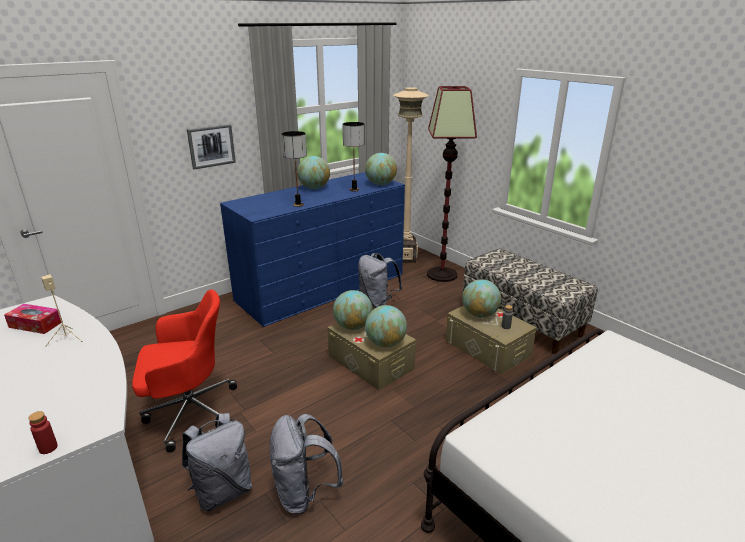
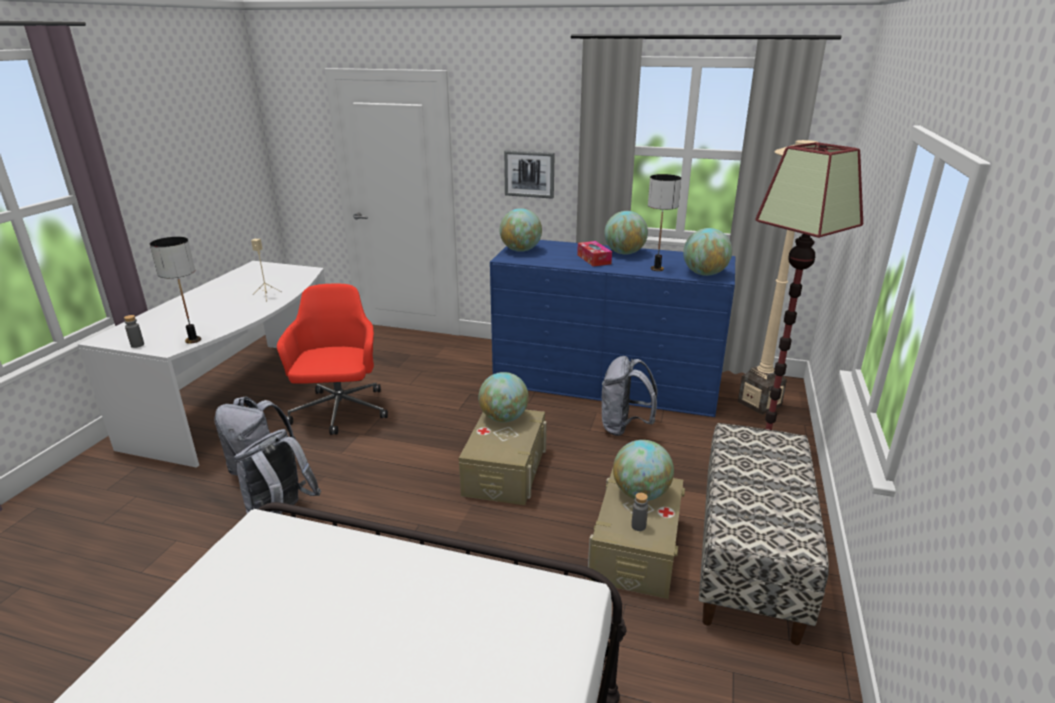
camera: 55 degrees right, 0 degrees up
(36, 324) = (277, 280): tissue box -> tissue box (594, 259)
(48, 448) = (137, 345): red bottle -> grey bottle
(190, 413) = (340, 412): red office chair -> red office chair turned 135 degrees counterclockwise
(298, 205) = (563, 262): table lamp -> table lamp (193, 340)
(386, 343) = (494, 450): globe -> globe (520, 250)

